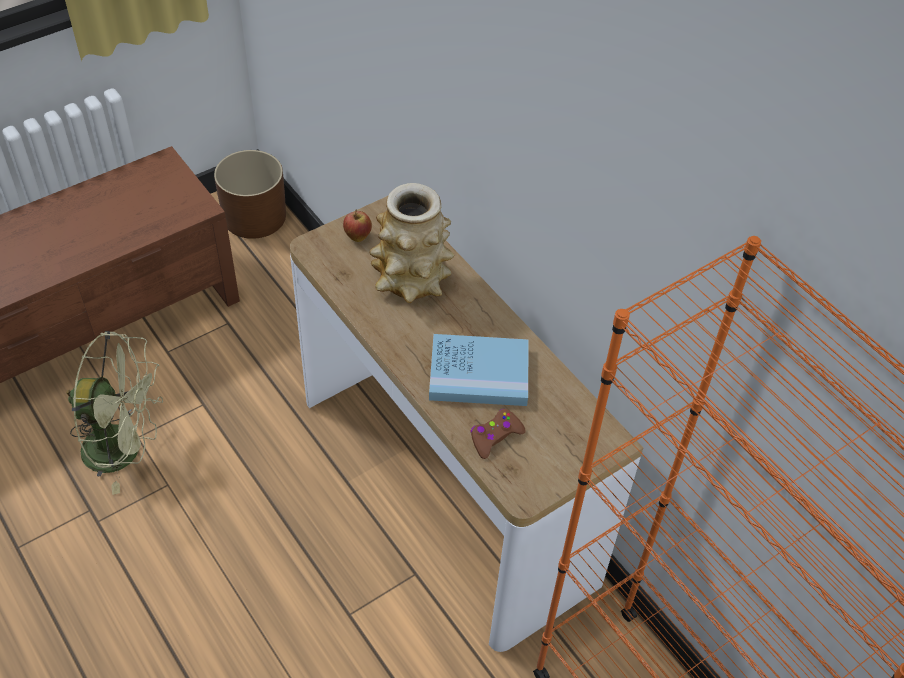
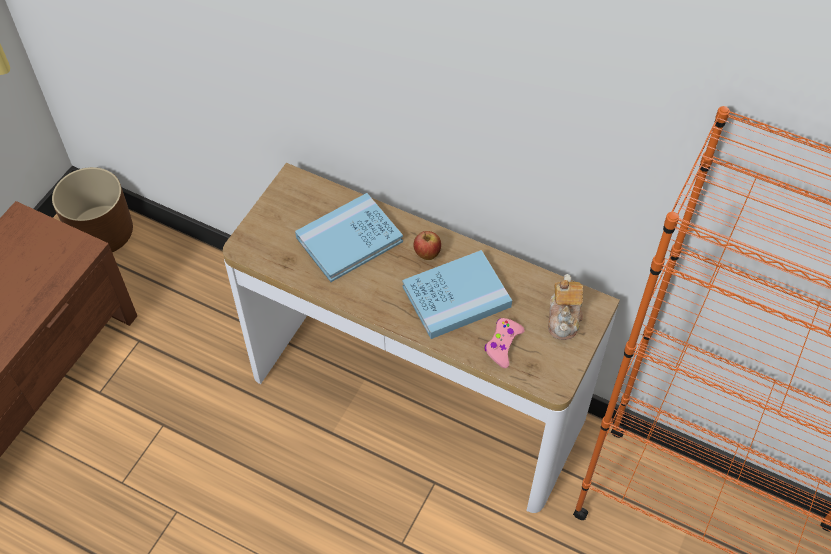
camera: 25 degrees left, 5 degrees up
(125, 449) = (117, 498): green fan -> none
(357, 237) = (278, 220): apple -> apple (427, 254)
(411, 280) = (349, 240): vase -> blue book
(495, 437) = (503, 345): brown game controller -> pink game controller
(574, 439) = (564, 318): none -> teapot

